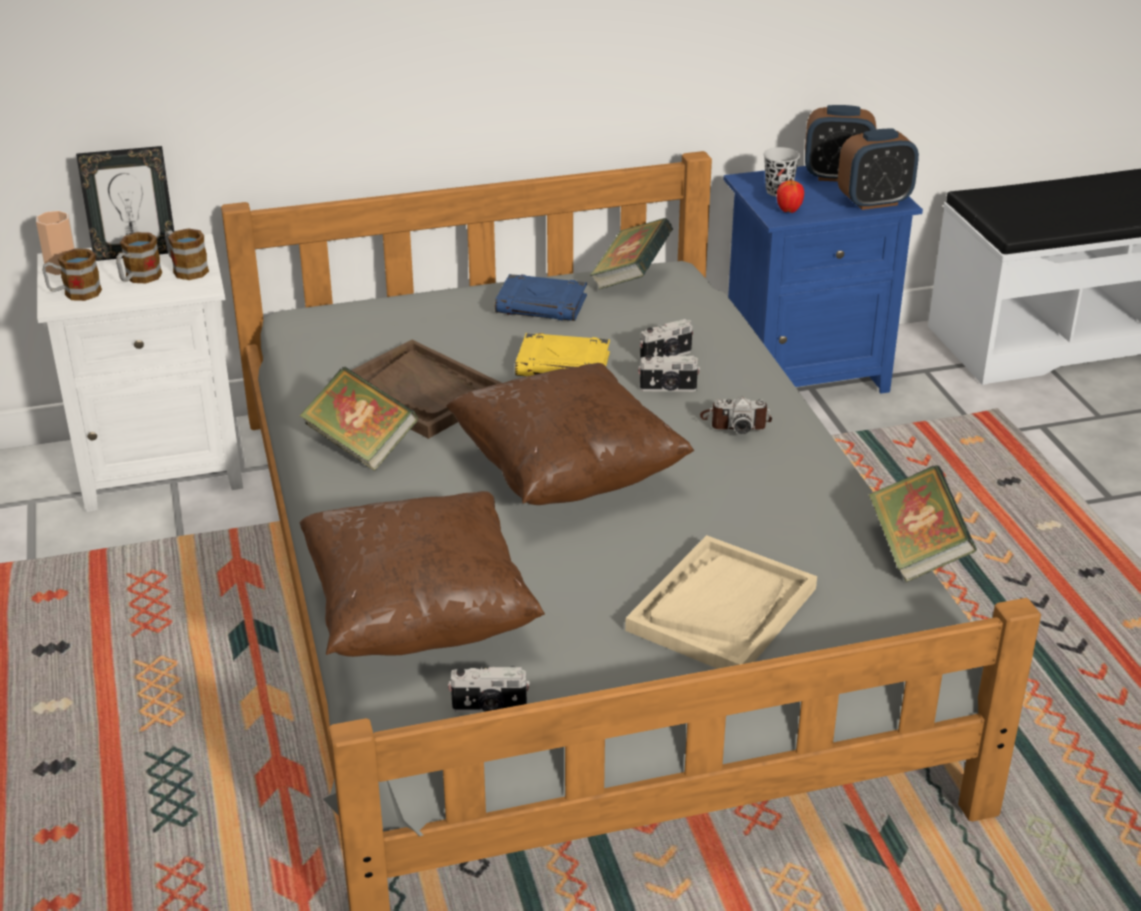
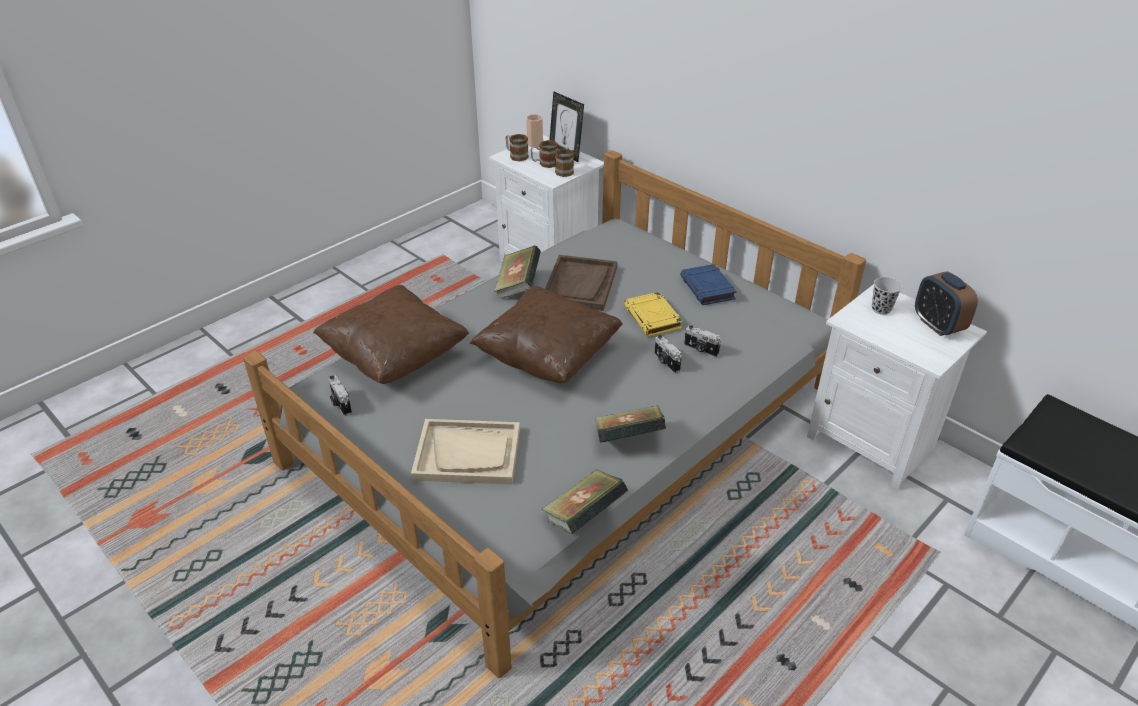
camera: 60 degrees right, 5 degrees up
(631, 278) = (775, 307): book -> book (628, 440)
(735, 422) = (655, 399): camera -> none
(789, 210) = (860, 321): apple -> none
(803, 373) = (872, 441): blue nightstand -> white nightstand
(874, 202) = (920, 352): alarm clock -> none

